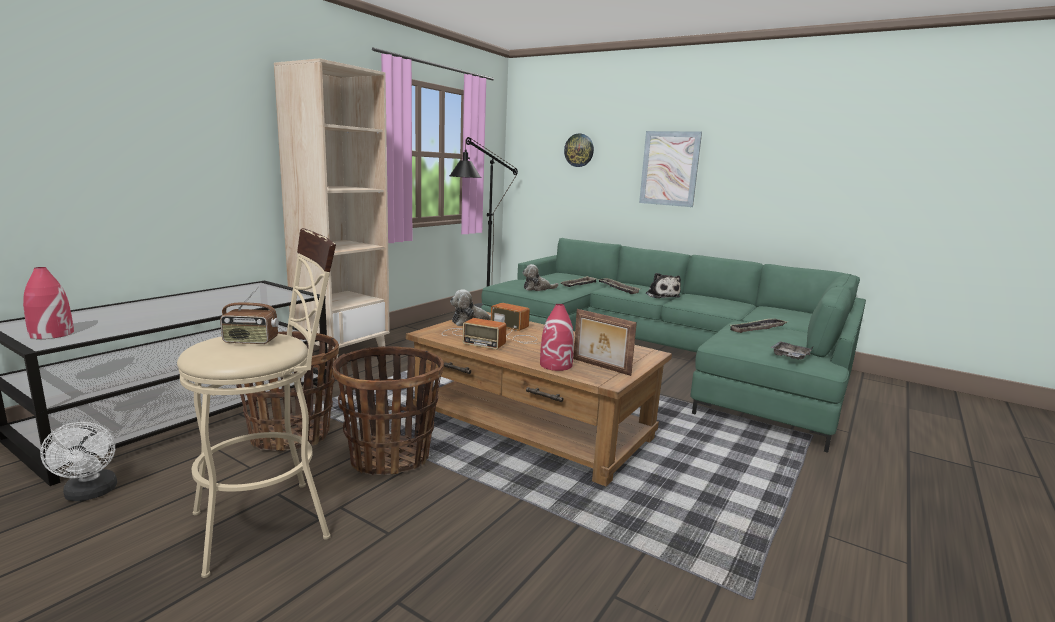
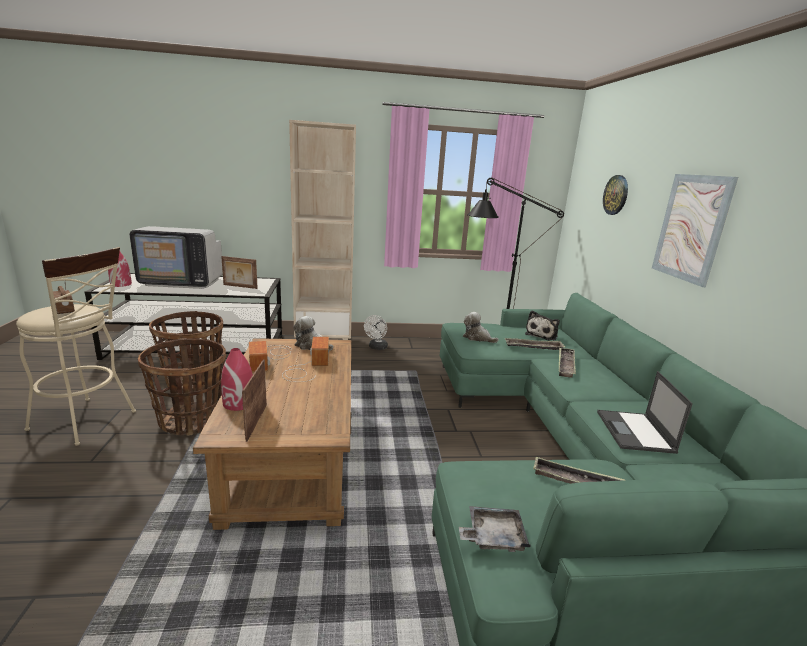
camera: 50 degrees right, 5 degrees up
(90, 494) = (94, 370): white fan -> white fan (376, 347)
(150, 310) = (182, 282): none -> television
(252, 296) = (240, 287): none -> picture frame
(661, 295) = (597, 391): plush toy -> plush toy (542, 335)
(717, 305) = (635, 432): none -> laptop

